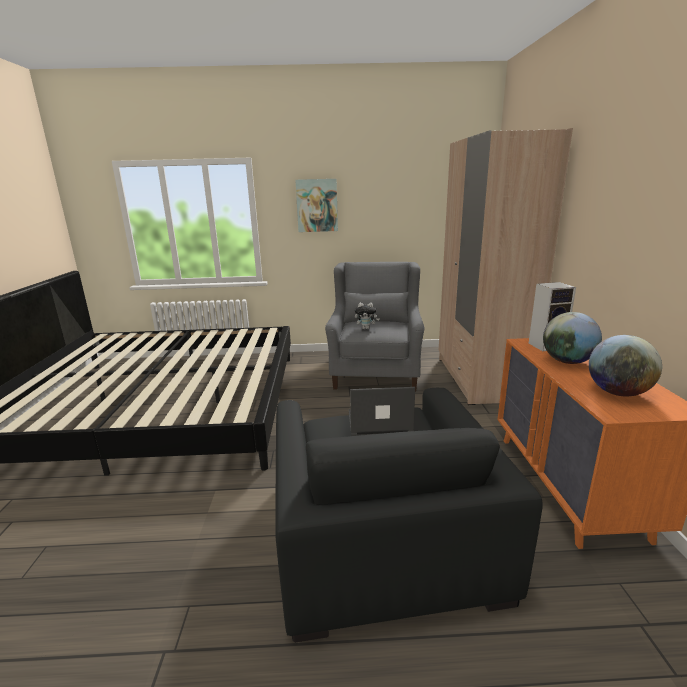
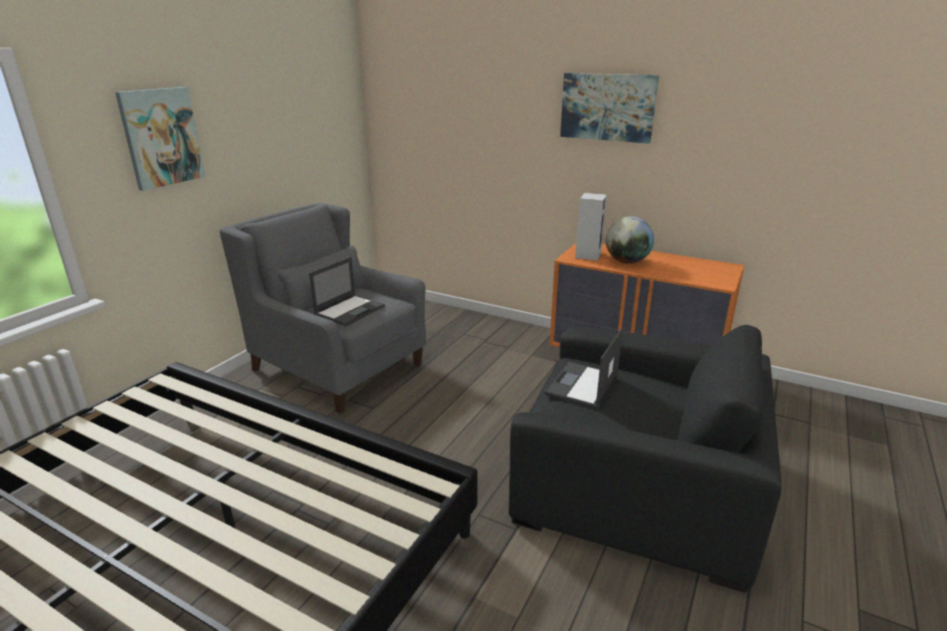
camera: 60 degrees left, 5 degrees up
(366, 328) = (350, 310): plush toy -> laptop
(480, 379) = (444, 322): beige wardrobe -> none
(617, 392) = (692, 270): globe -> none
(620, 195) = (607, 107): none -> picture

